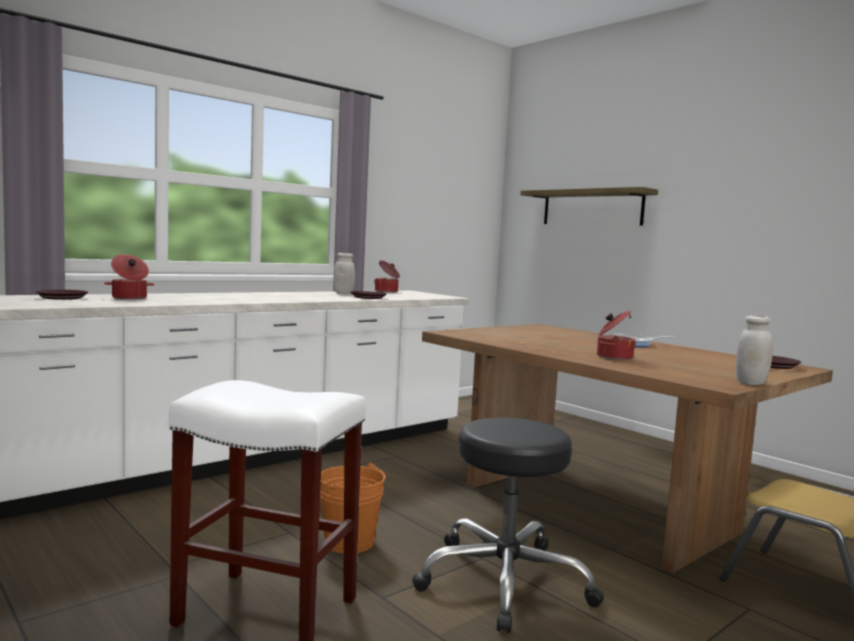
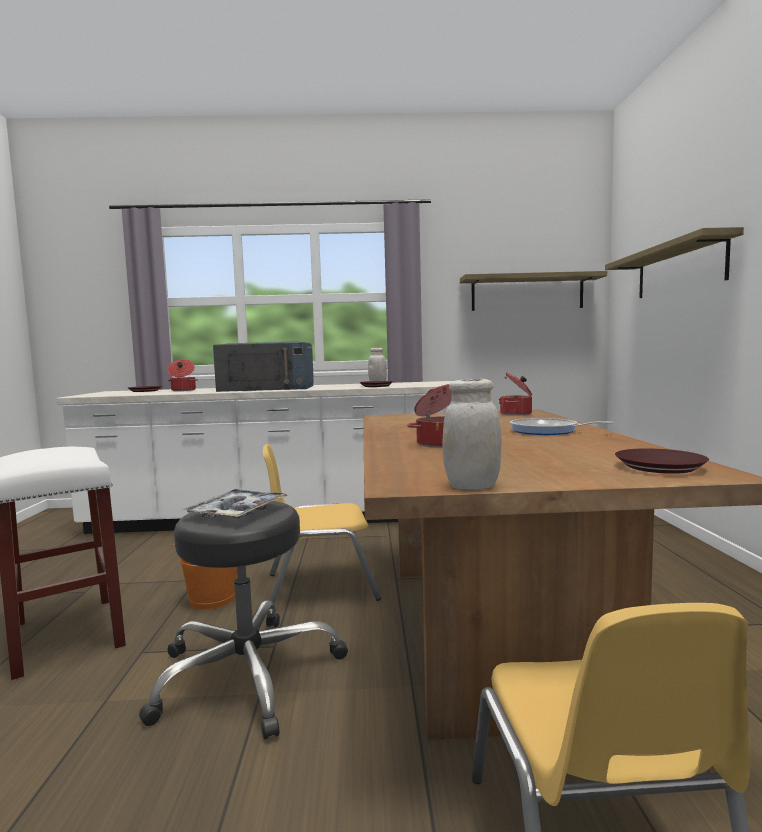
camera: 40 degrees right, 0 degrees up
(245, 297) = (268, 388): none -> blue microwave
(387, 291) = (432, 382): cooking pot -> cooking pot (517, 414)
(425, 508) = (321, 586): none -> yellow chair
(446, 204) = (527, 293): none -> shelf
(512, 429) = (237, 512): none -> tray

